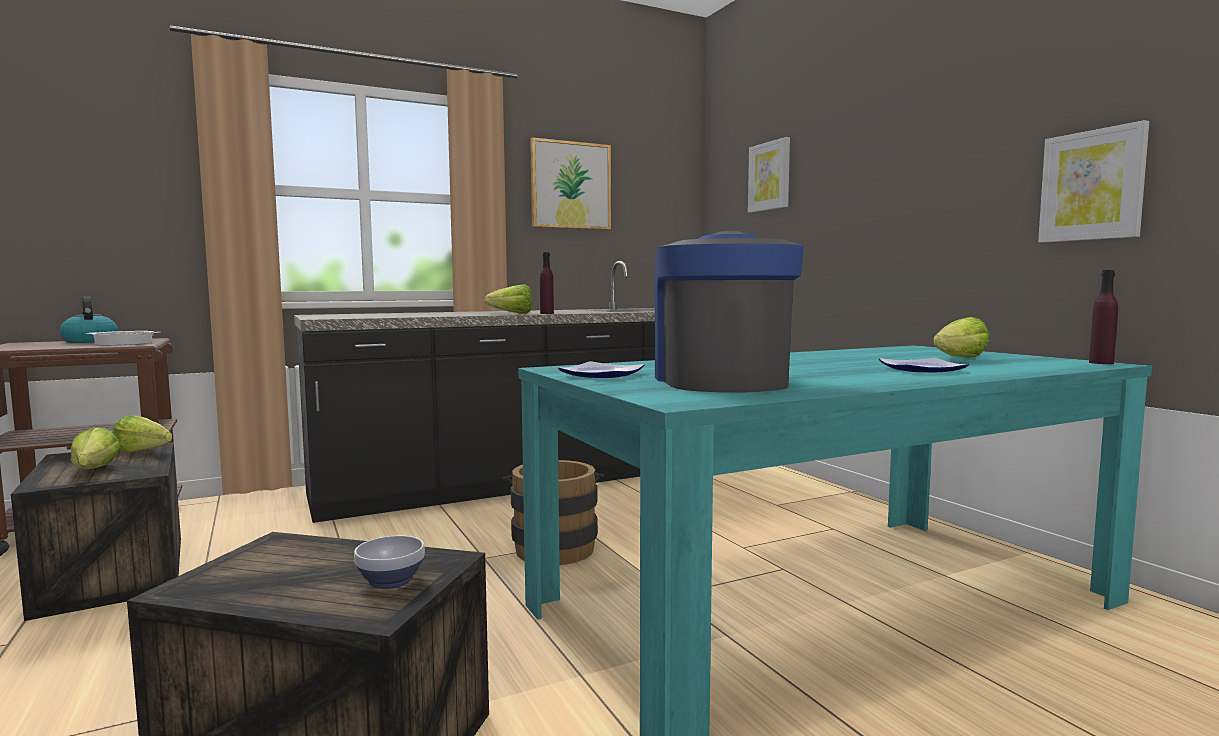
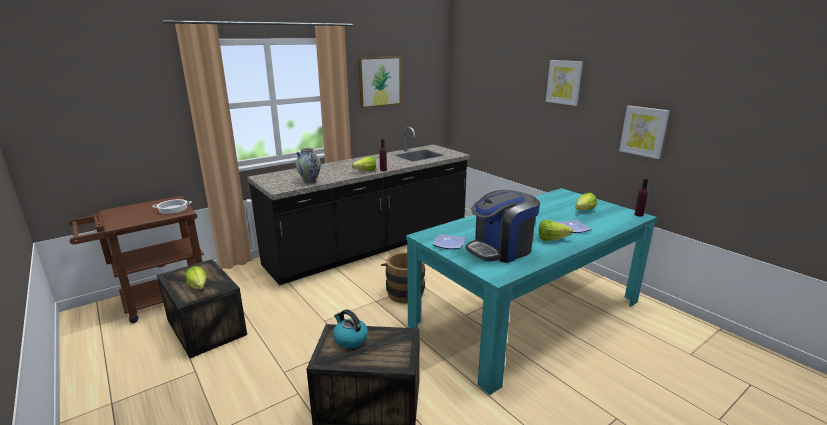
camera: 10 degrees left, 15 degrees up
(90, 341) = (146, 205): kettle -> kettle (350, 339)
(146, 453) = (209, 270): lettuce -> lettuce (555, 240)
(389, 581) = (395, 348): bowl -> none
(392, 316) = (309, 182): none -> vase
(720, 381) = (500, 249): coffee machine -> coffee machine turned 105 degrees counterclockwise
(769, 176) = (488, 79): picture -> picture (564, 82)

